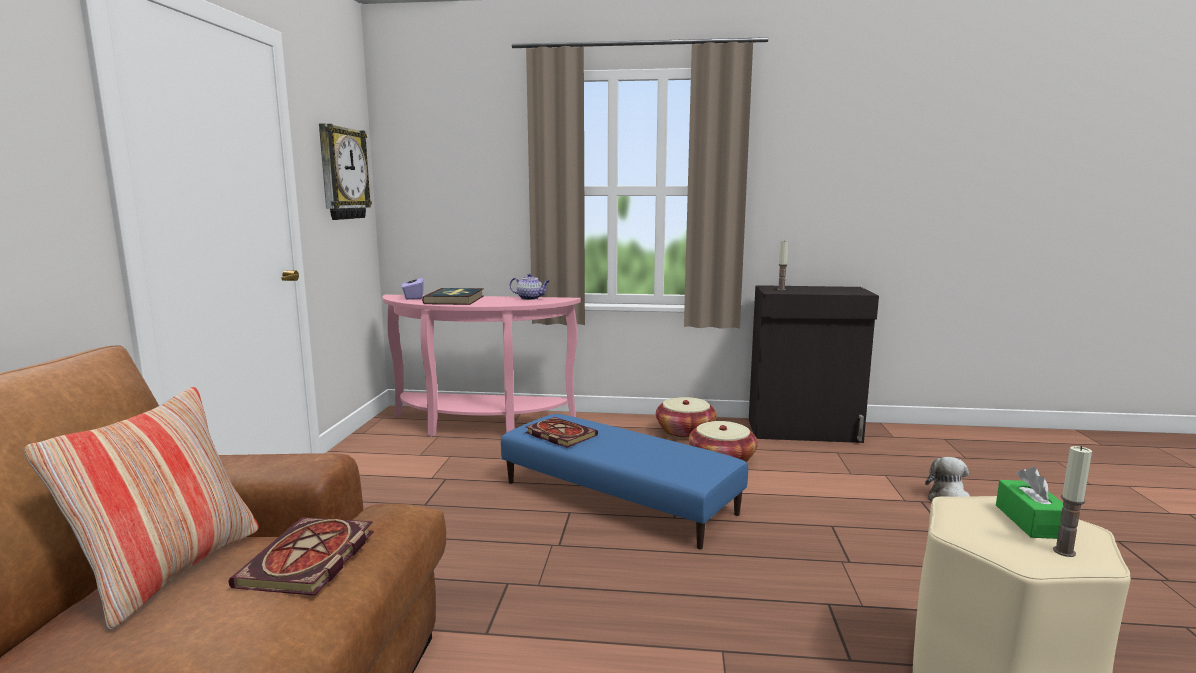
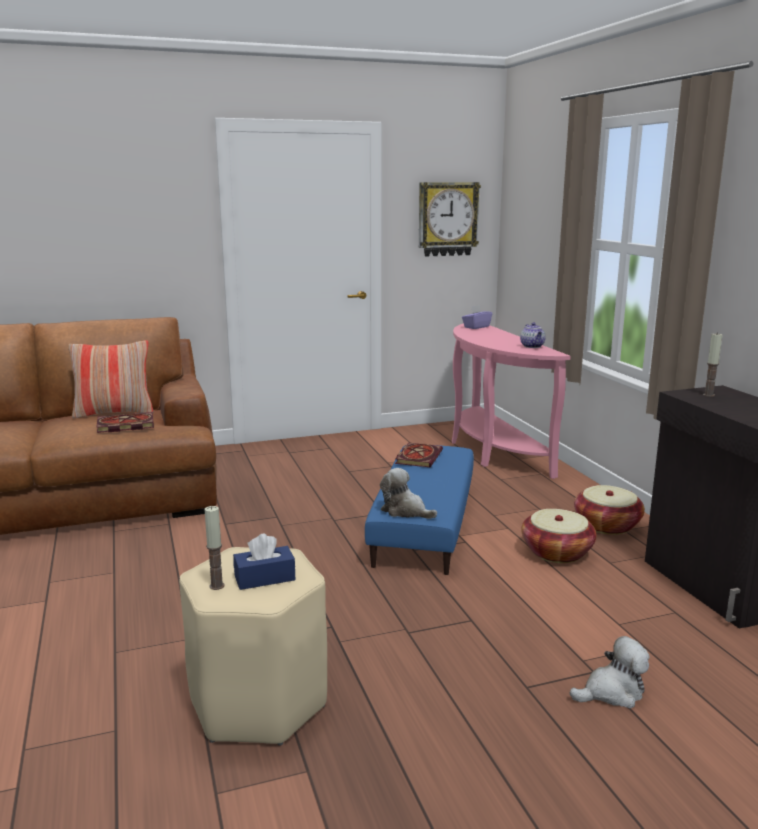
camera: 65 degrees right, 5 degrees up
(455, 300) = (486, 334): book -> none
(702, 469) = (405, 511): none -> plush toy
(1030, 521) = (264, 578): green tissue box -> blue tissue box

